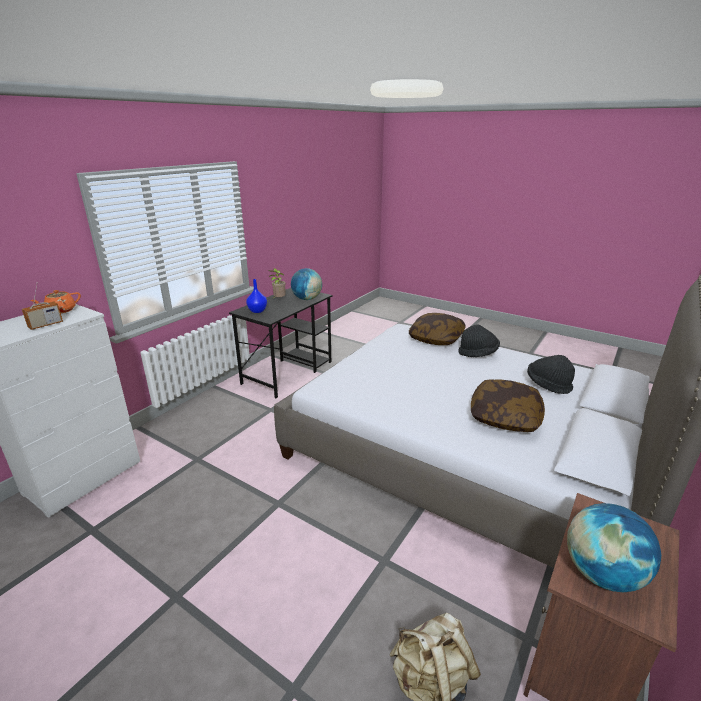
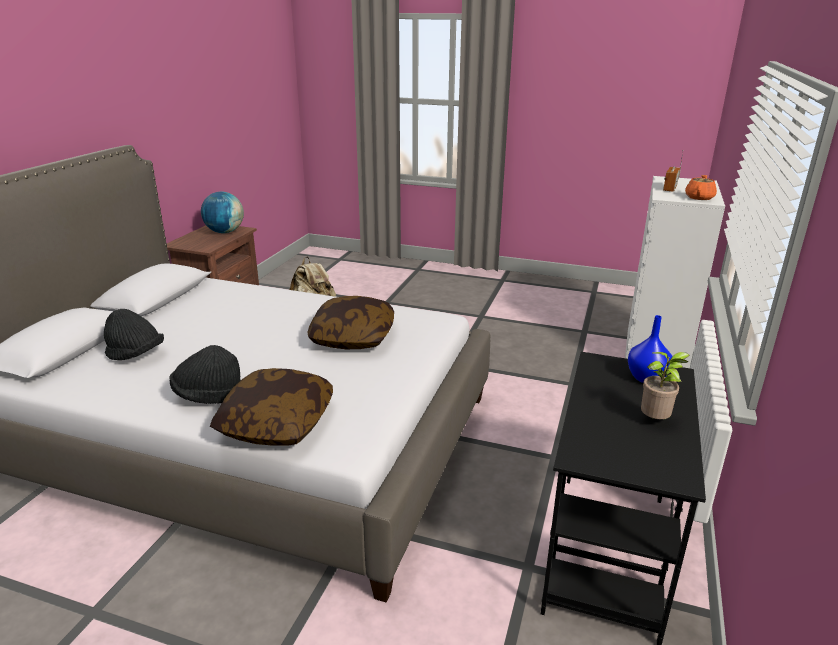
camera: 165 degrees right, 0 degrees up
(307, 299) = (596, 435): globe -> none
(504, 416) = (222, 315): pillow -> pillow (353, 337)

